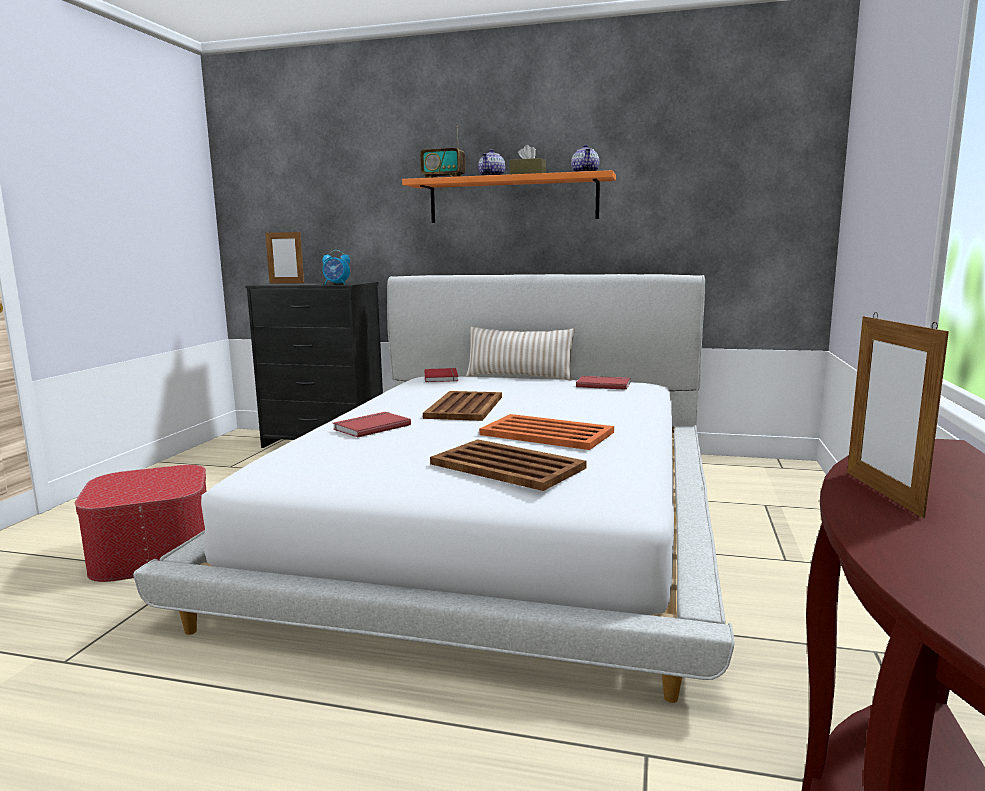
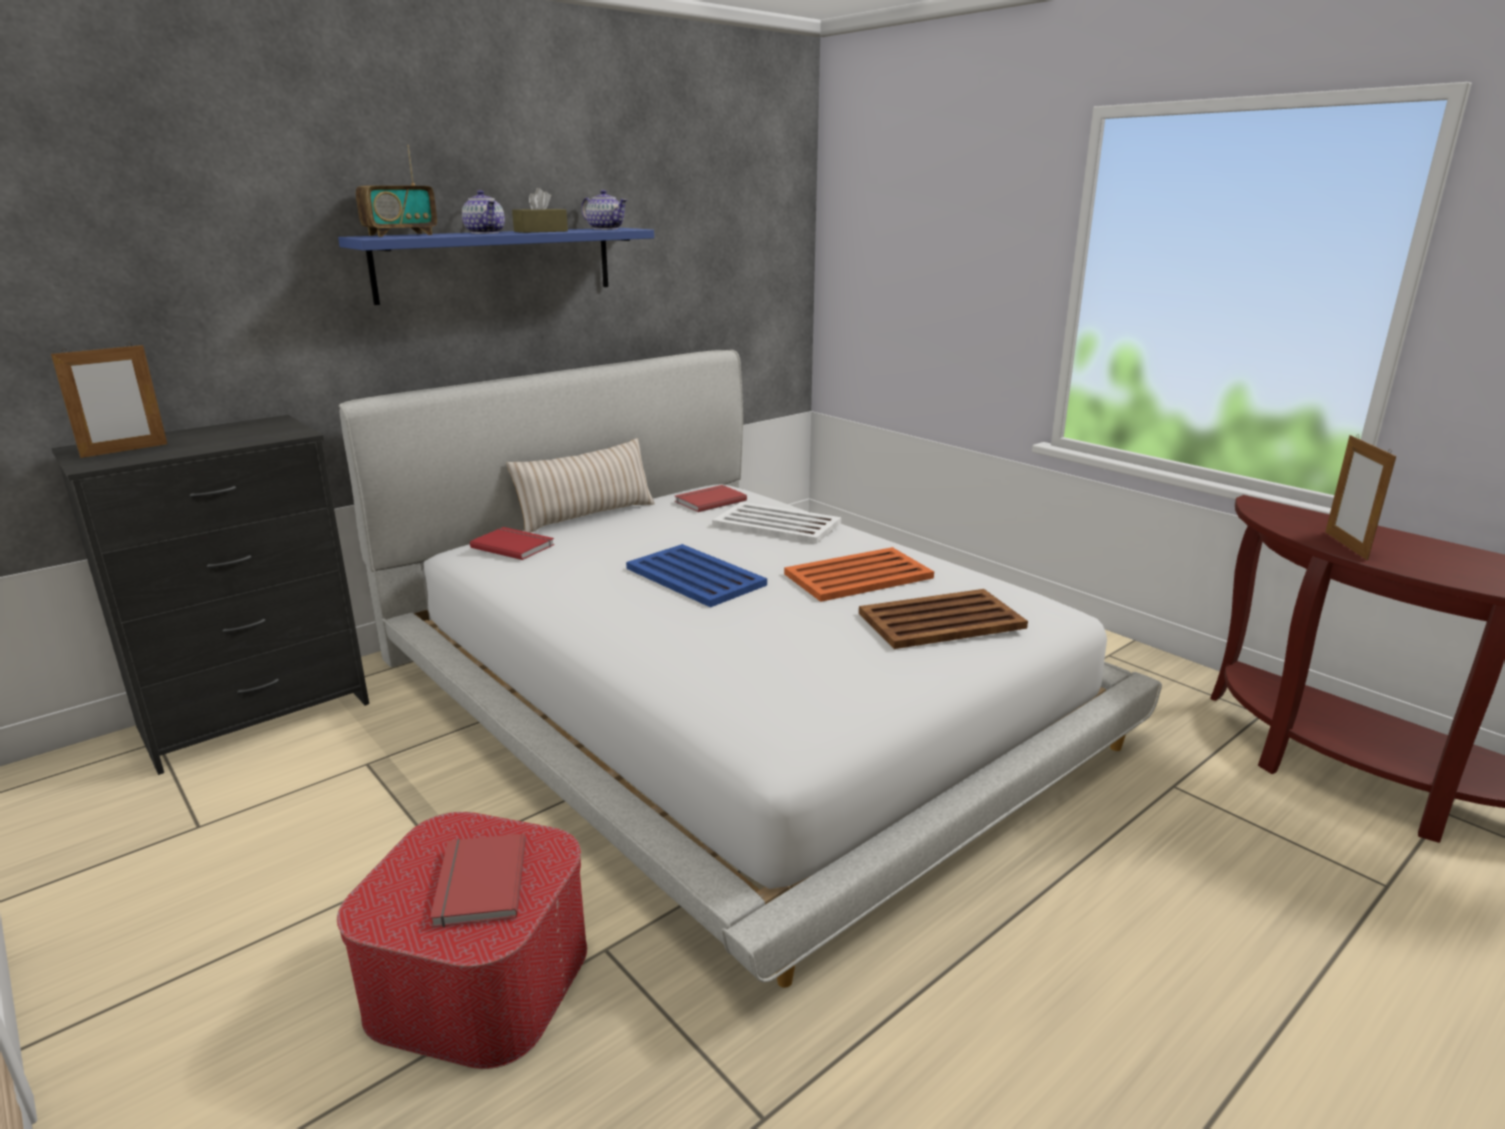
camera: 55 degrees left, 10 degrees up
(336, 284) = (277, 437): alarm clock -> none
(370, 427) = (703, 640): red book -> red book (477, 883)
(465, 407) = (694, 576): brown tray -> blue tray
(512, 199) = (497, 263): orange shelf -> blue shelf
(598, 402) = (775, 524): none -> white tray
(882, 493) = (1346, 545): picture frame -> picture frame turned 60 degrees clockwise

